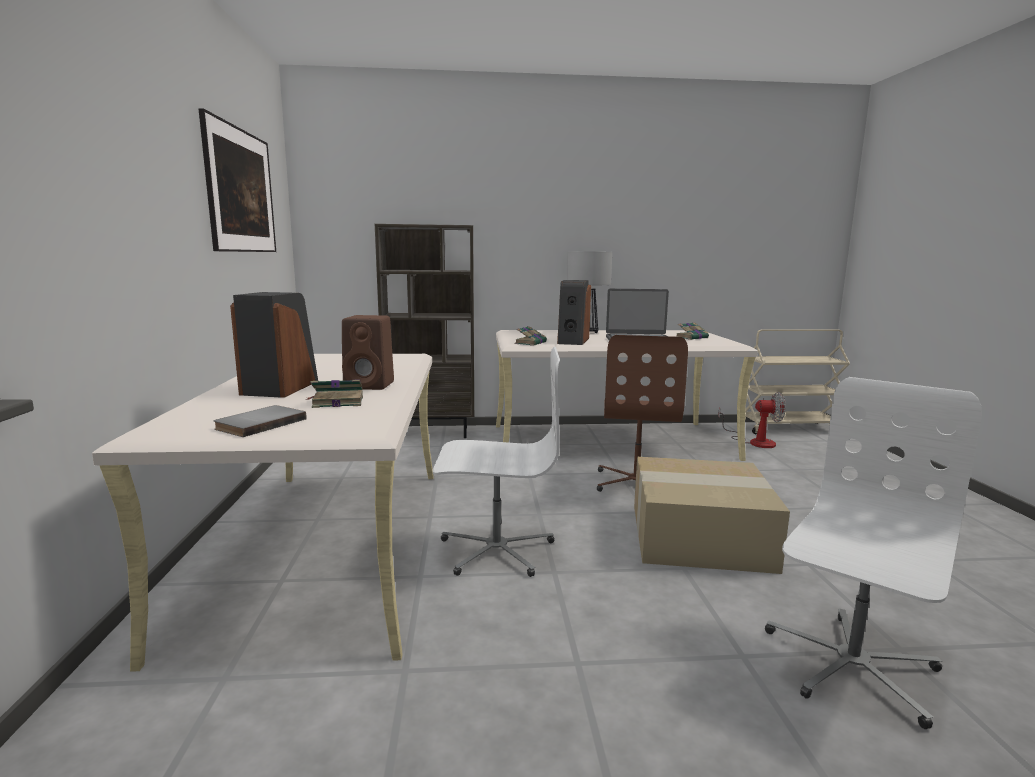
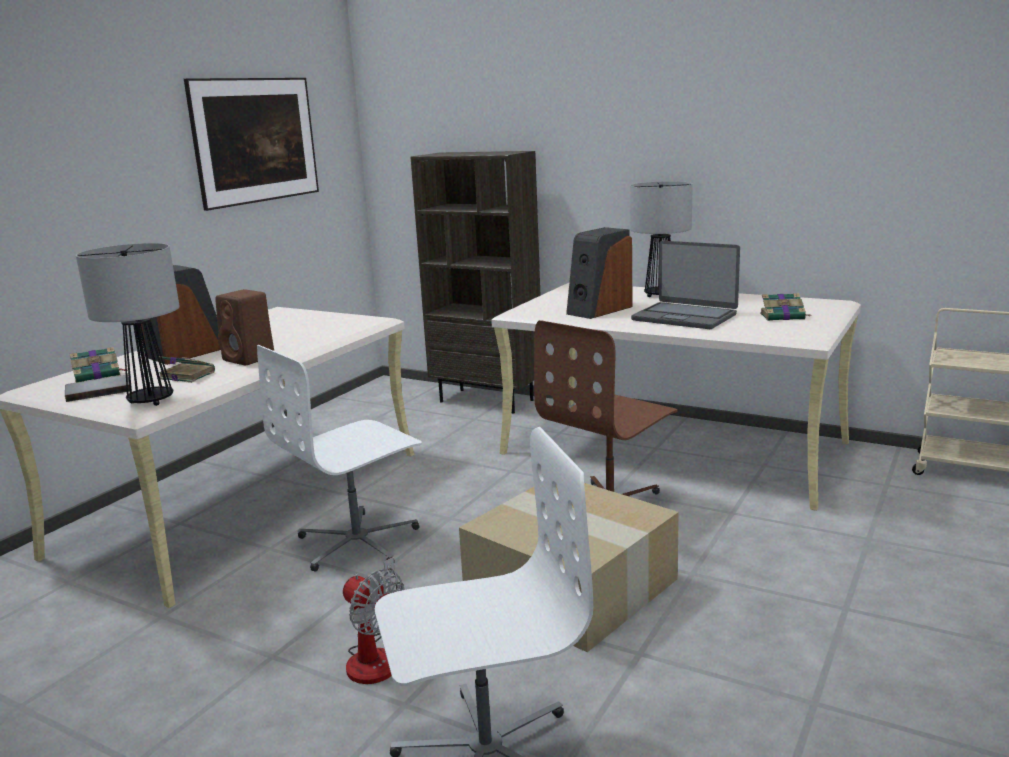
camera: 35 degrees right, 5 degrees up
(359, 423) = (151, 401): none -> table lamp
(496, 549) = (358, 542): white office chair -> white office chair turned 105 degrees clockwise
(531, 343) = (540, 310): book -> book (98, 375)
(754, 441) = (891, 485): fan -> fan (377, 654)

